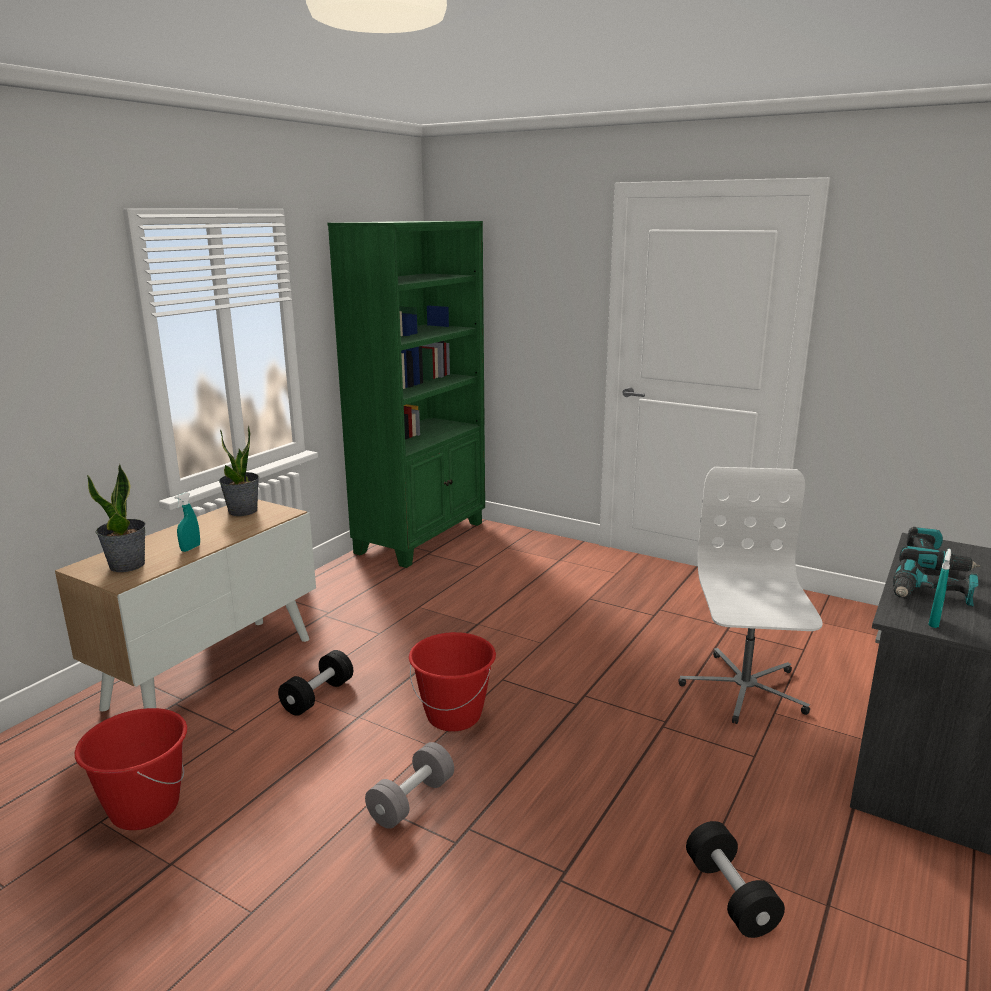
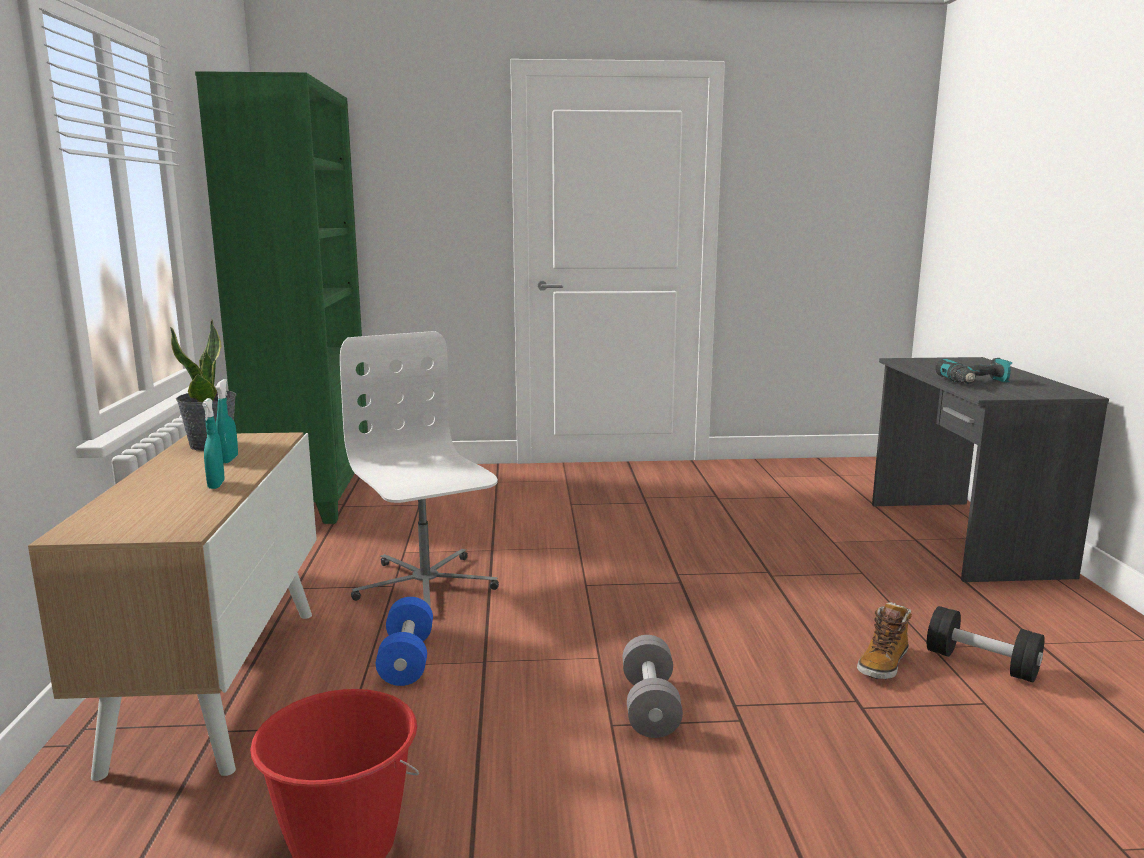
camera: 35 degrees left, 5 degrees down
(128, 565) = (153, 516): potted plant -> none
(318, 696) = (407, 660): black dumbbell -> blue dumbbell
(454, 716) = (584, 627): red bucket -> none
(636, 851) = (883, 664): none -> boot
(743, 689) = (789, 533): white office chair -> white office chair (424, 585)
(932, 562) = (933, 368): power drill -> none
(934, 622) = (1008, 393): turquoise spray bottle -> turquoise spray bottle (229, 459)

